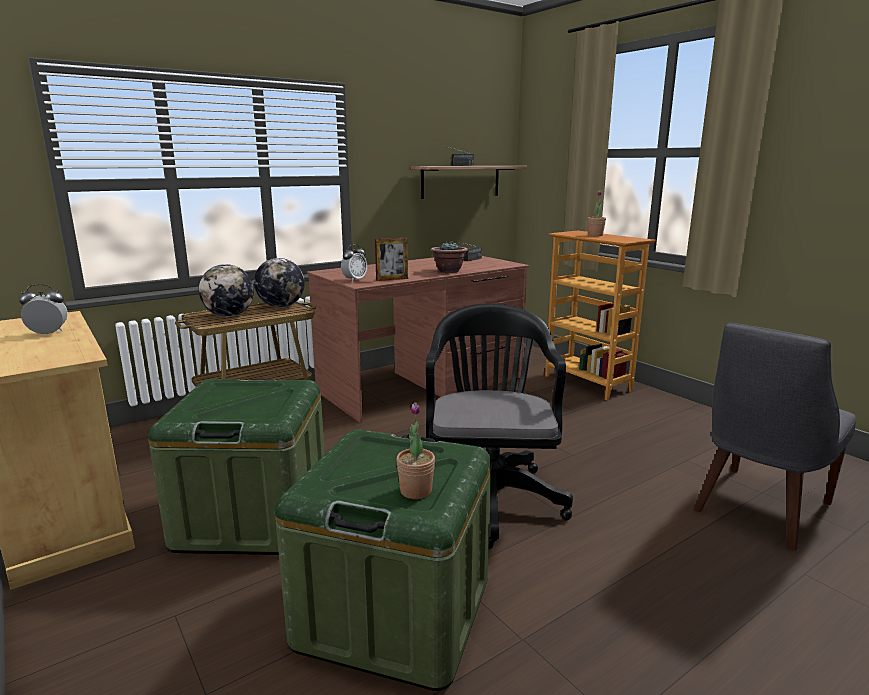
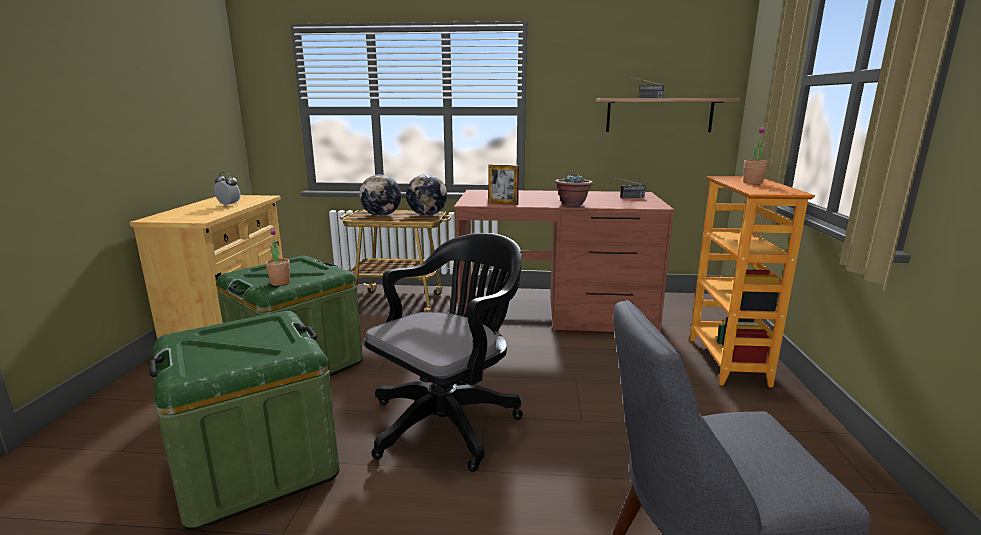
camera: 40 degrees right, 0 degrees up
(354, 280) = (475, 200): alarm clock -> none
(416, 491) = (216, 362): potted plant -> potted plant (280, 282)

